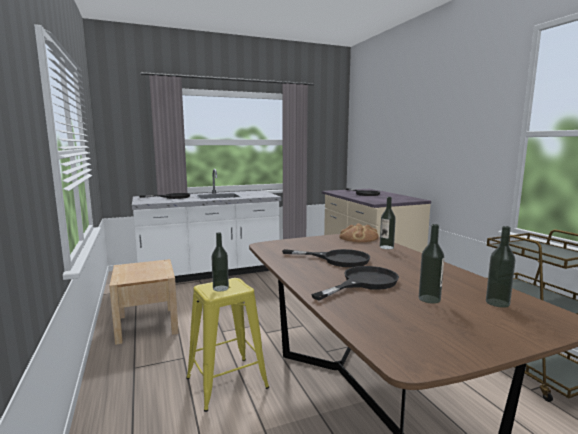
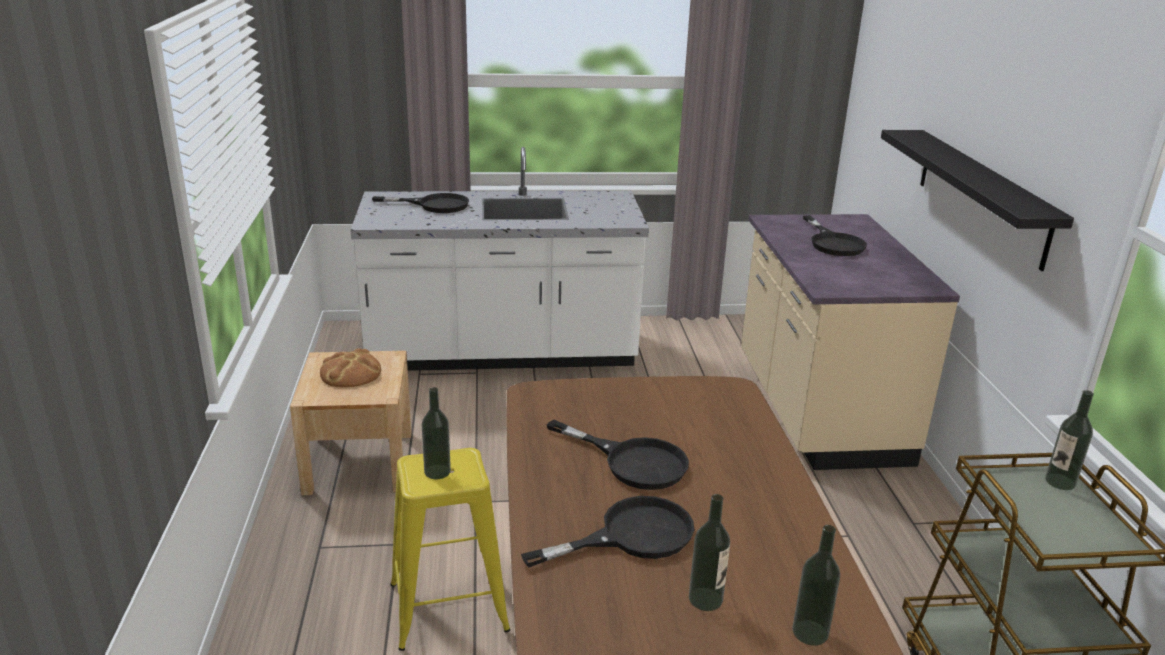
camera: 15 degrees right, 15 degrees up
(358, 237) = (721, 396): bread -> bread (351, 373)
(386, 247) = (750, 439): bottle -> bottle (1060, 482)
(431, 156) = (981, 195): none -> black shelf

